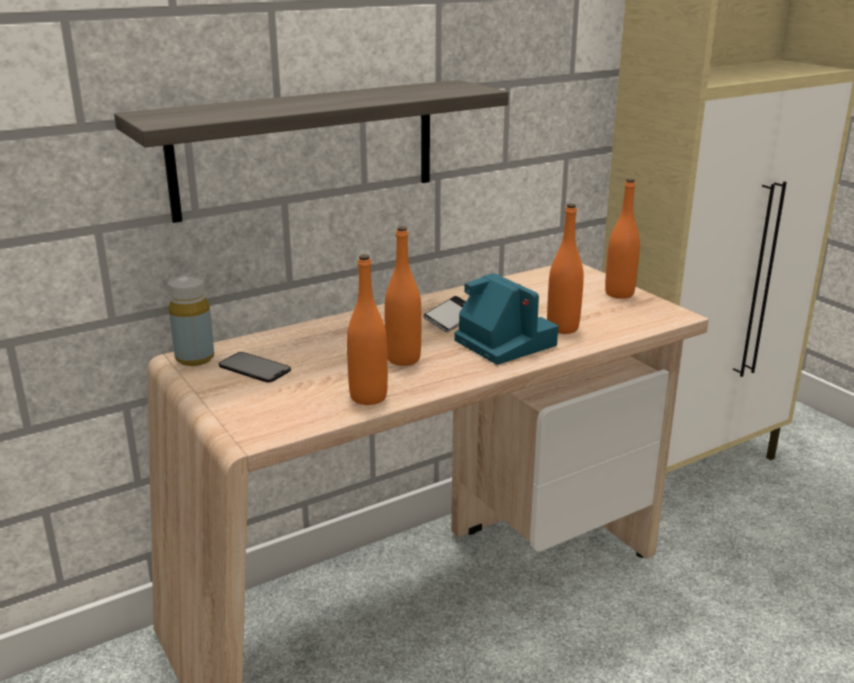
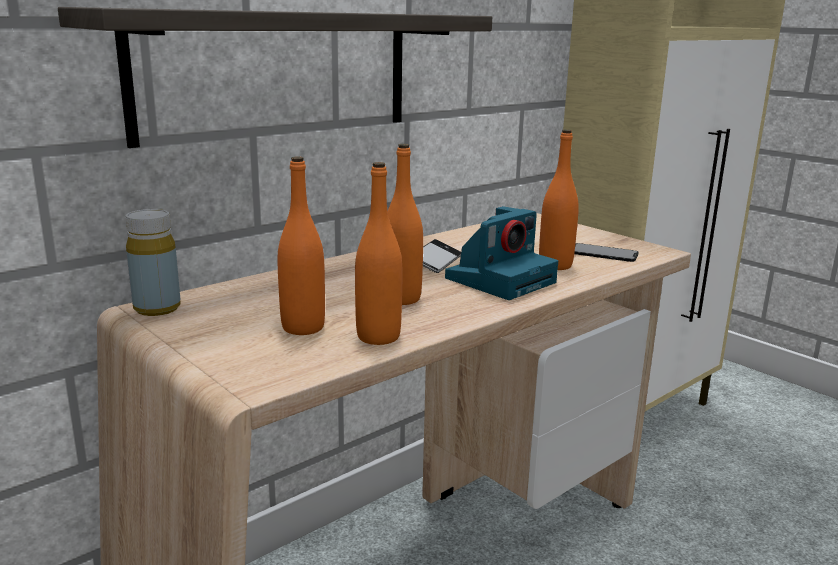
camera: 10 degrees left, 5 degrees down
(254, 368) = (232, 314): phone -> phone (604, 253)
(503, 342) = (501, 279): camera -> camera turned 90 degrees clockwise
(619, 294) = (592, 236): orange bottle -> orange bottle (303, 327)

